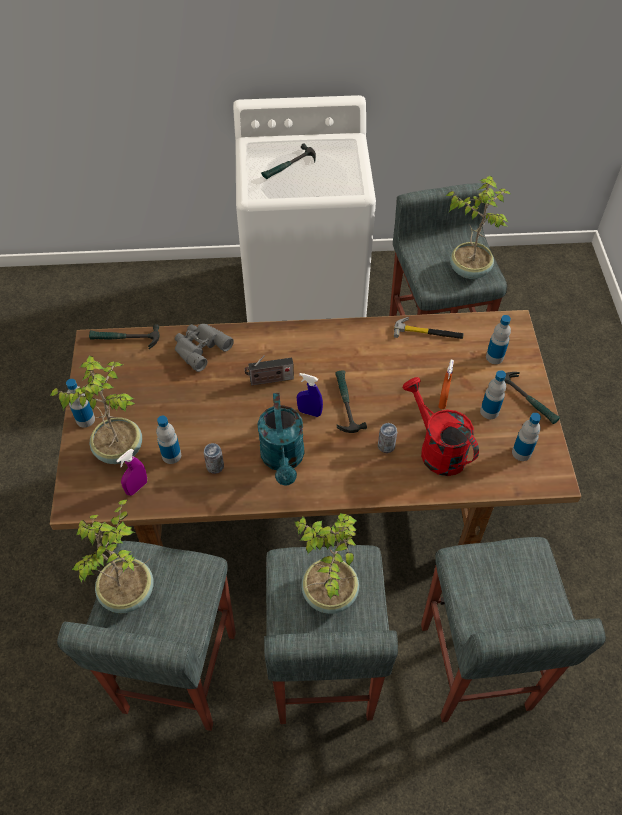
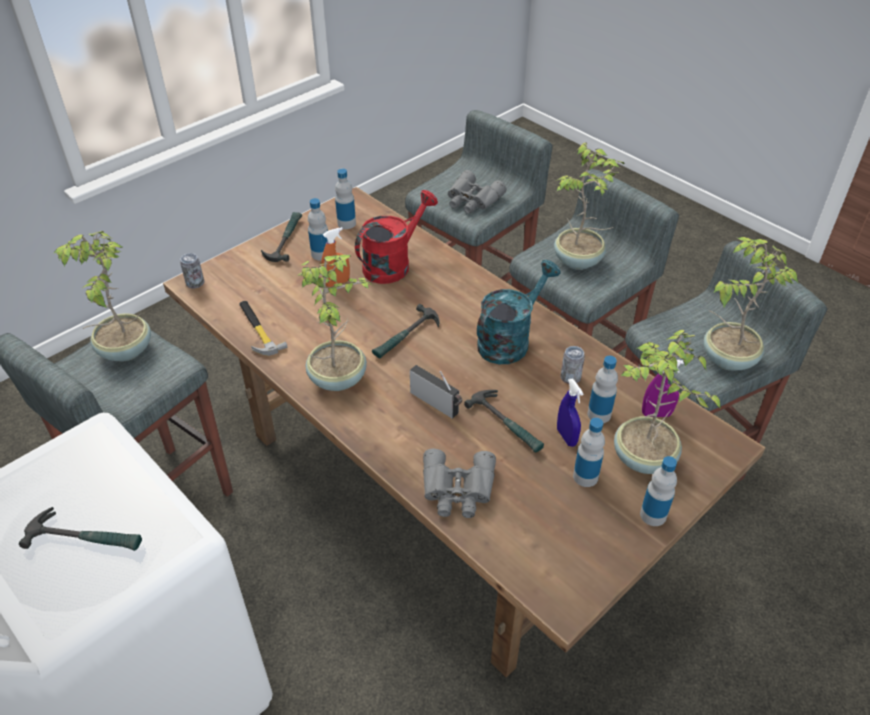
camera: 130 degrees left, 10 degrees down
(125, 339) = (523, 573): hammer -> hammer (507, 424)
(309, 412) = (442, 353): blue spray bottle -> blue spray bottle (566, 437)
(341, 347) = (338, 377): none -> potted plant
(386, 446) = (423, 290): can -> can (195, 283)
(436, 449) = (393, 264): red watering can -> red watering can turned 150 degrees counterclockwise
(491, 582) = (472, 200): none -> grey binoculars
(494, 357) = (251, 276): bottle -> bottle (585, 476)

